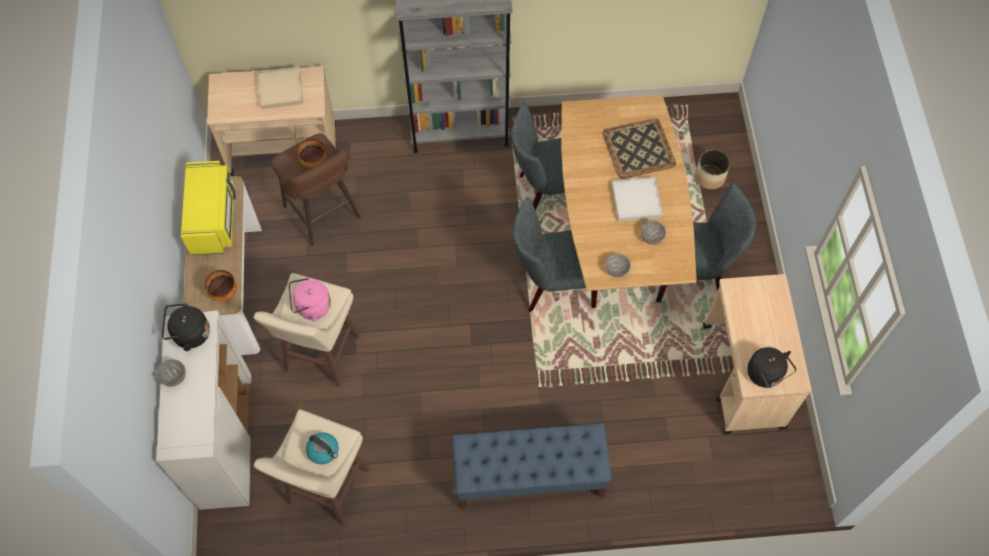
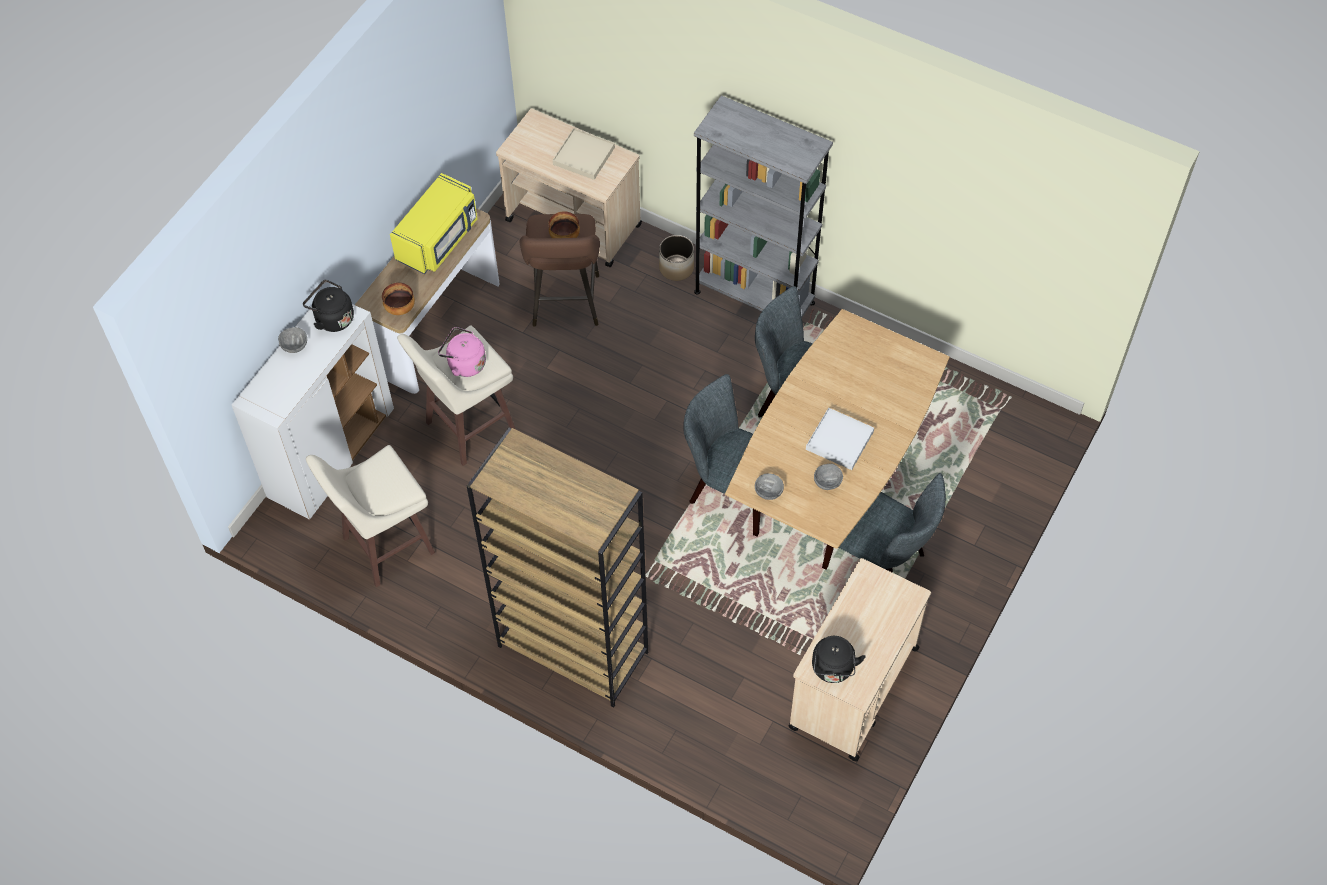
camera: 35 degrees right, 5 degrees down
(324, 451) = (382, 491): kettle -> none
(528, 477) = (571, 649): blue bench -> brown bookcase
(639, 148) = (883, 393): tray -> none
(710, 177) = (976, 481): planter -> planter (677, 268)

